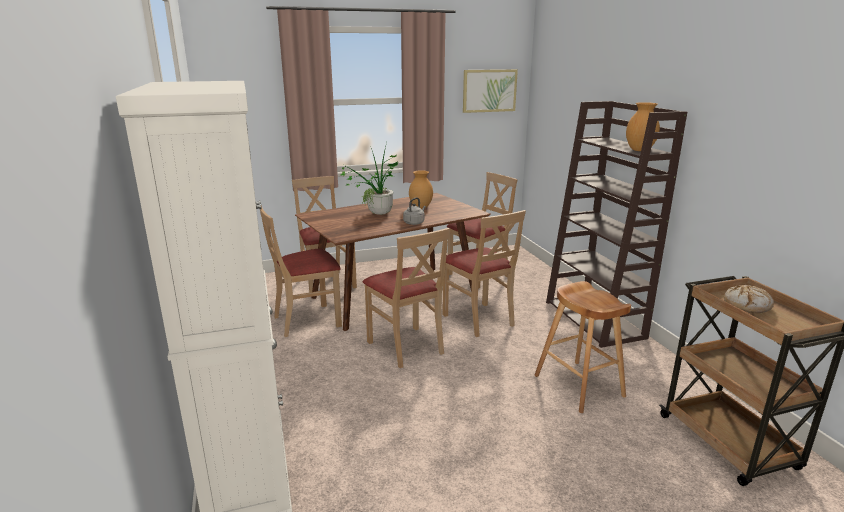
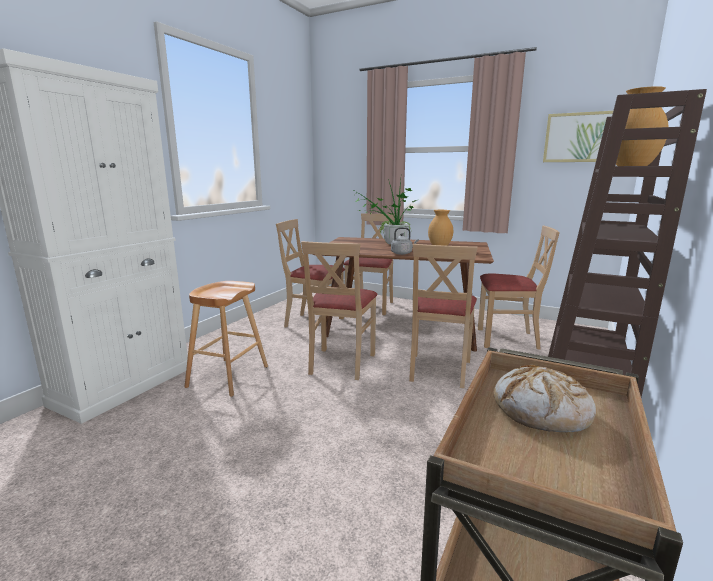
camera: 45 degrees right, 5 degrees down
(579, 386) = (426, 469): brown stool -> brown stool (228, 377)

